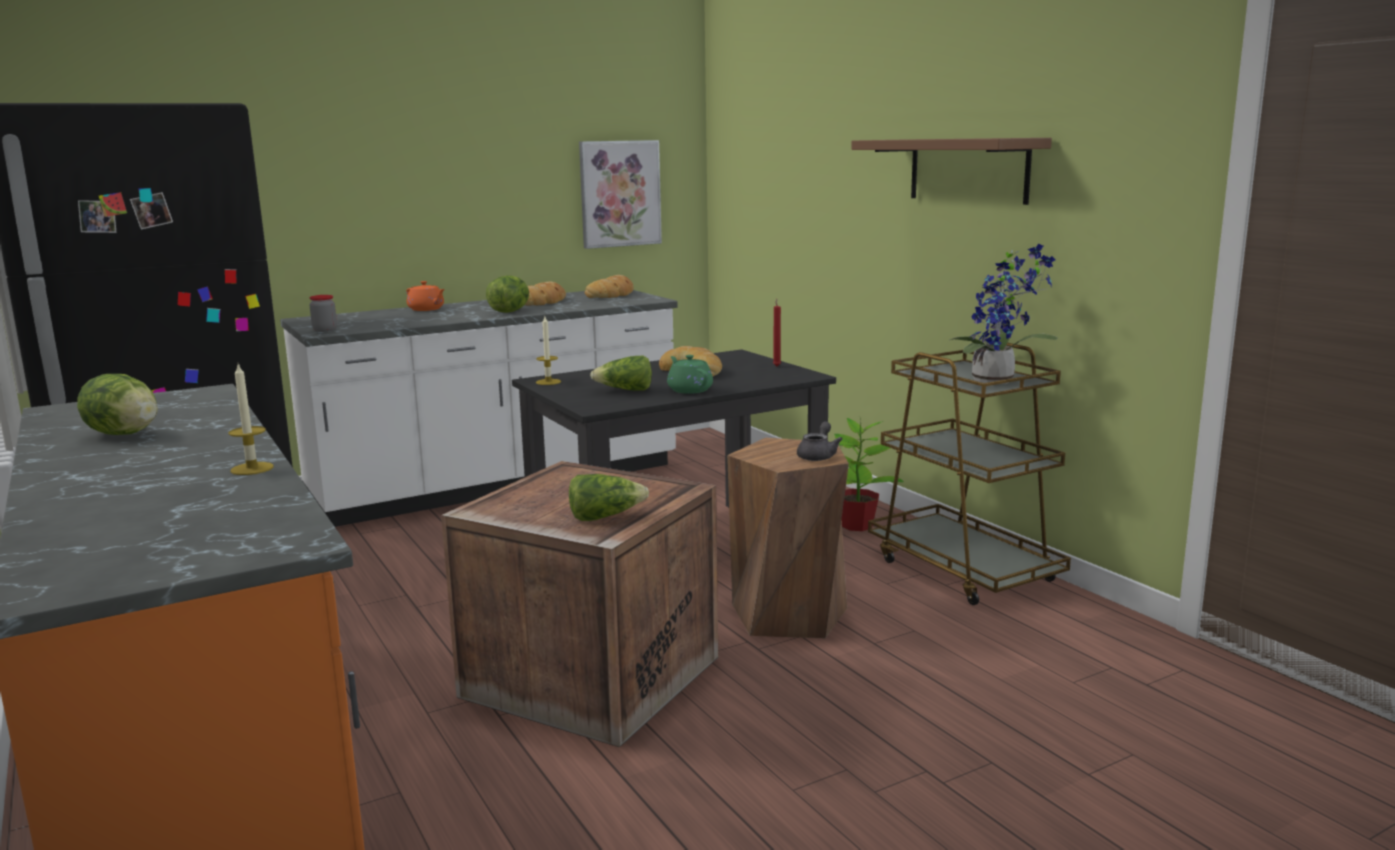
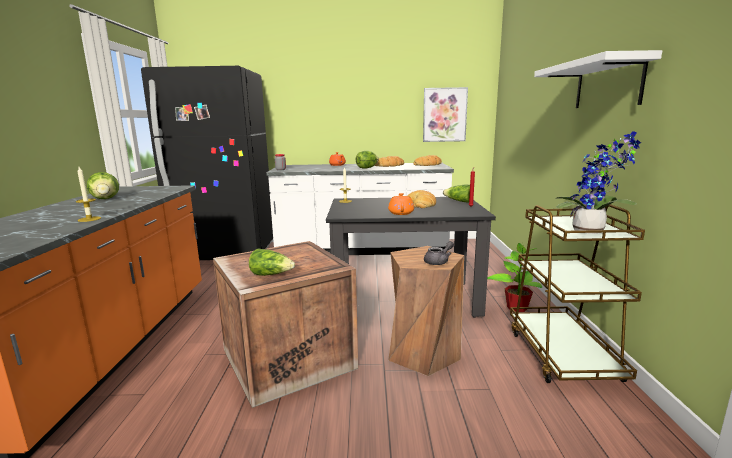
camera: 30 degrees right, 0 degrees up
(625, 390) = (370, 209): lettuce -> lettuce (459, 201)
(689, 390) = (401, 213): green teapot -> orange teapot
(968, 170) = (607, 84): brown shelf -> white shelf

